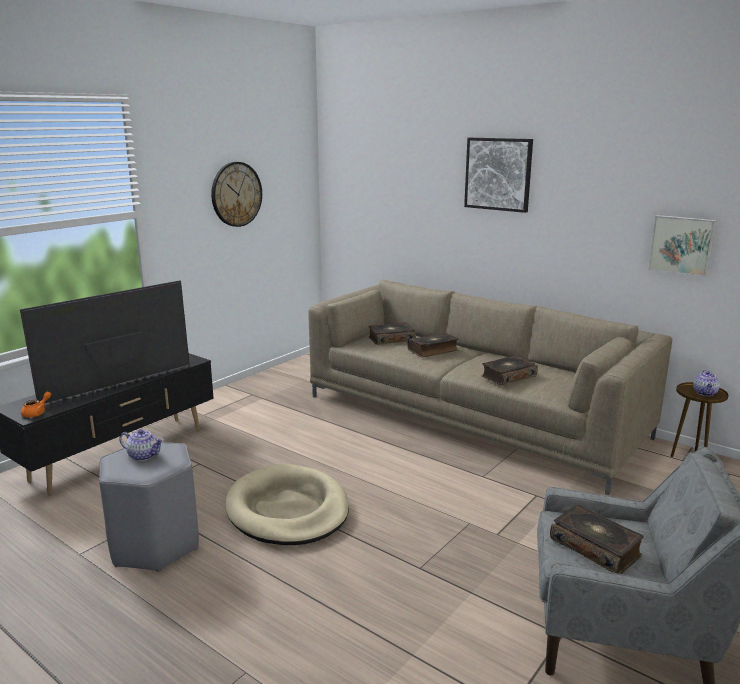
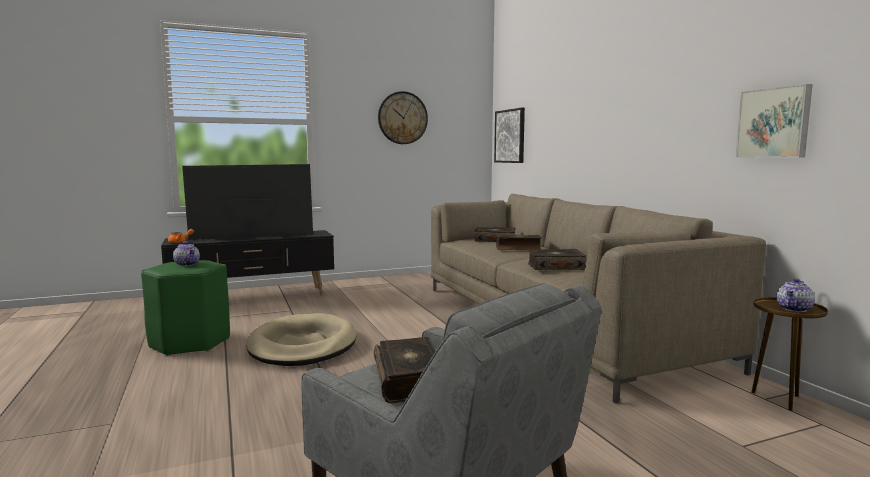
camera: 30 degrees right, 10 degrees down
(155, 544) = (190, 343): grey stool -> green stool
(498, 174) = (606, 81): picture -> picture (510, 136)

